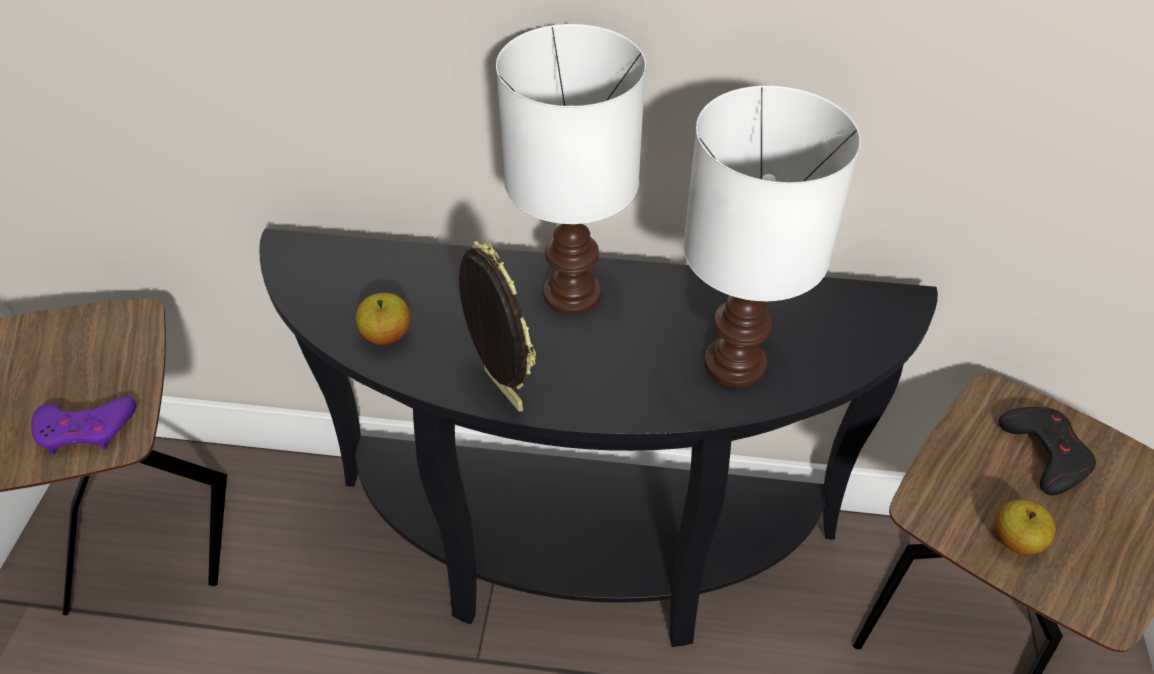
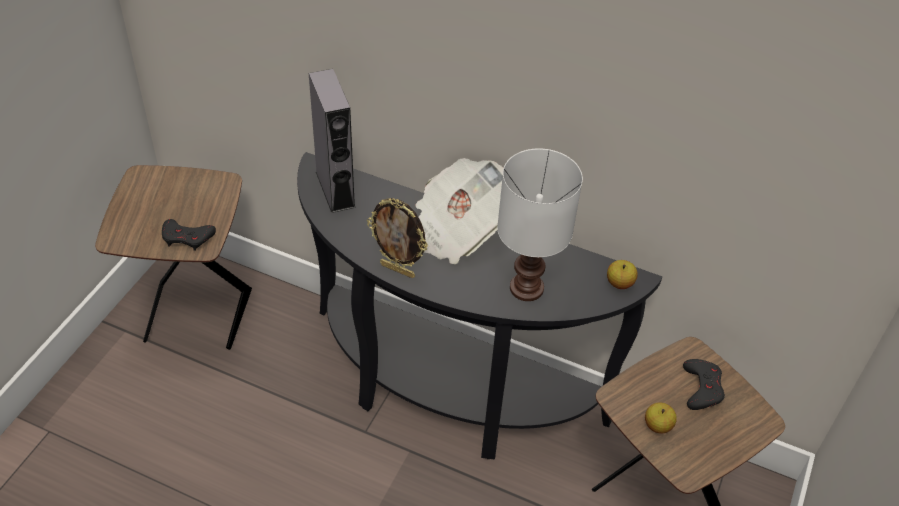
camera: 15 degrees right, 0 degrees up
(85, 429) = (187, 237): purple game controller -> black game controller
(337, 278) = (335, 189): none -> grey speaker
(386, 335) = (351, 227): apple -> apple (619, 283)
(500, 390) = (398, 270): picture frame -> picture frame turned 135 degrees clockwise
(571, 296) = (455, 230): white table lamp -> newspaper

